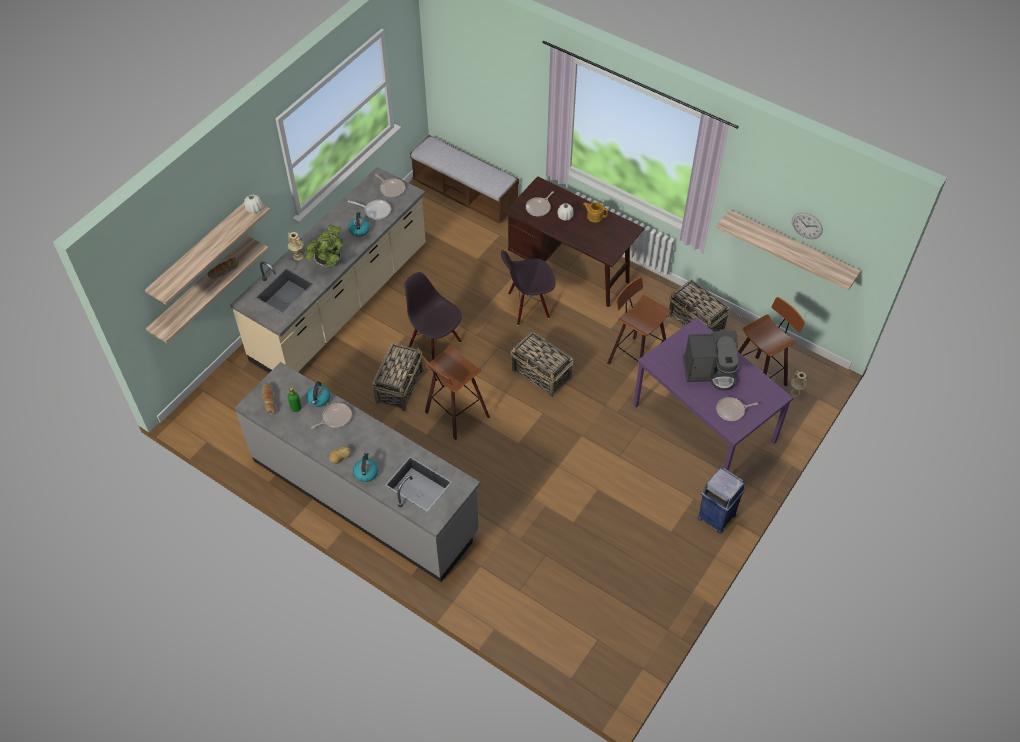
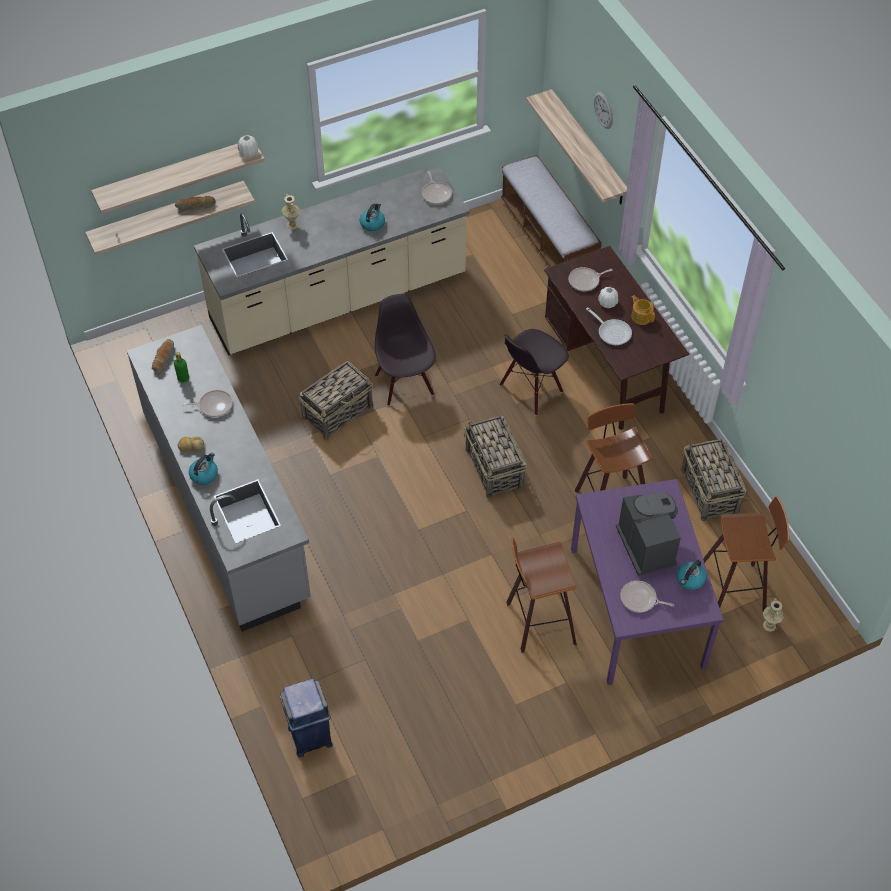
camera: 30 degrees right, 0 degrees up
(319, 399) = (211, 379): kettle -> kettle (690, 580)
(327, 263) = (316, 245): potted plant -> none
(375, 210) = (403, 210): frying pan -> frying pan (612, 332)
(455, 414) = (373, 468): stool -> stool (538, 622)
(528, 306) = (531, 389): black chair -> black chair turned 60 degrees counterclockwise
(710, 371) = (647, 545): coffee machine -> coffee machine turned 135 degrees counterclockwise
(716, 516) = (577, 714): blue trash can -> blue trash can (310, 735)
(791, 248) = (820, 446): shelf -> shelf (588, 149)
(807, 225) = (837, 424): wall clock -> wall clock (603, 110)

